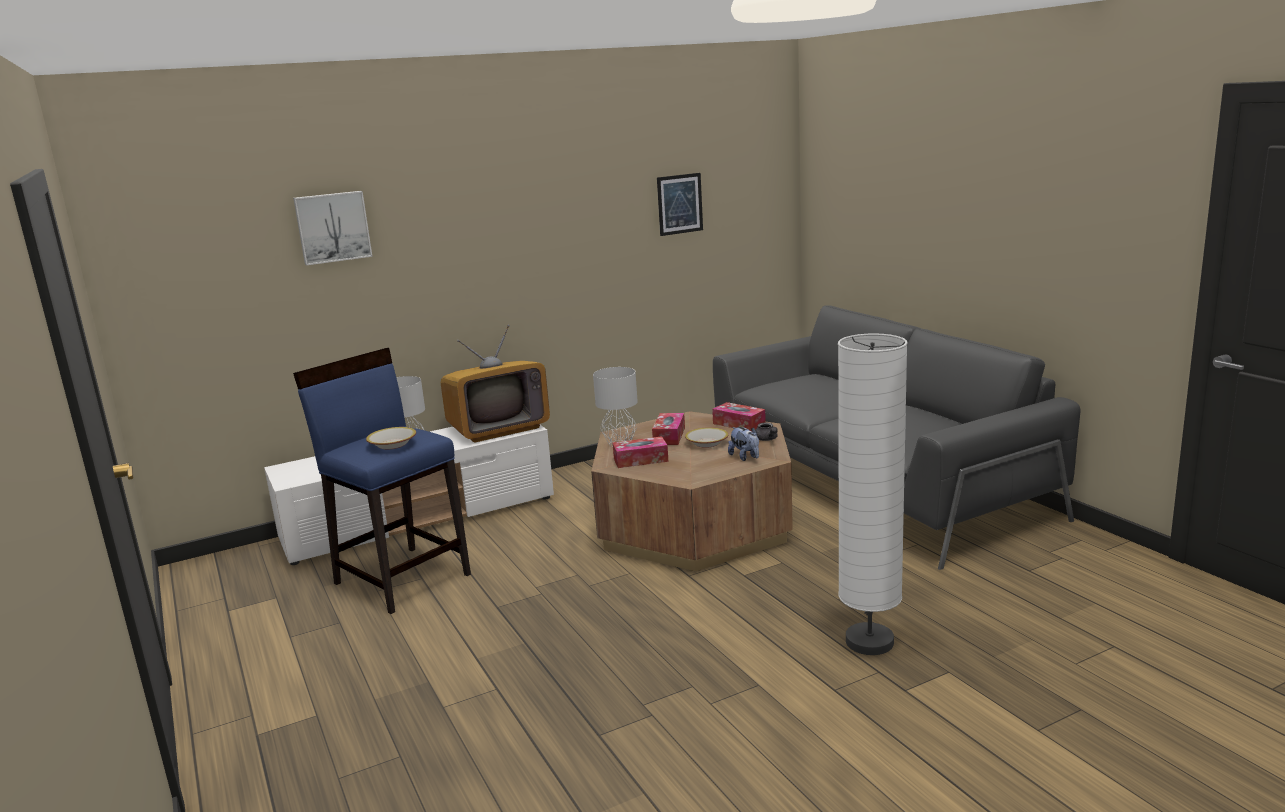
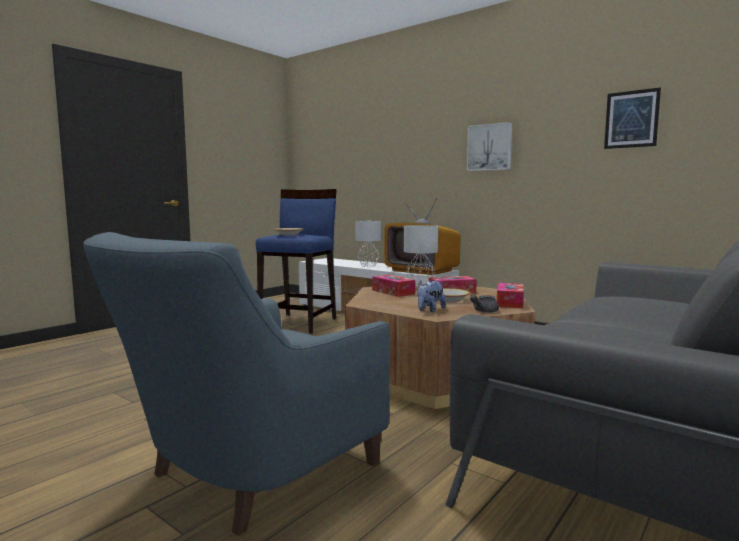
camera: 65 degrees right, 10 degrees down
(332, 227) = (375, 129): picture -> picture (489, 147)
(869, 642) = (246, 474): white floor lamp -> blue armchair

